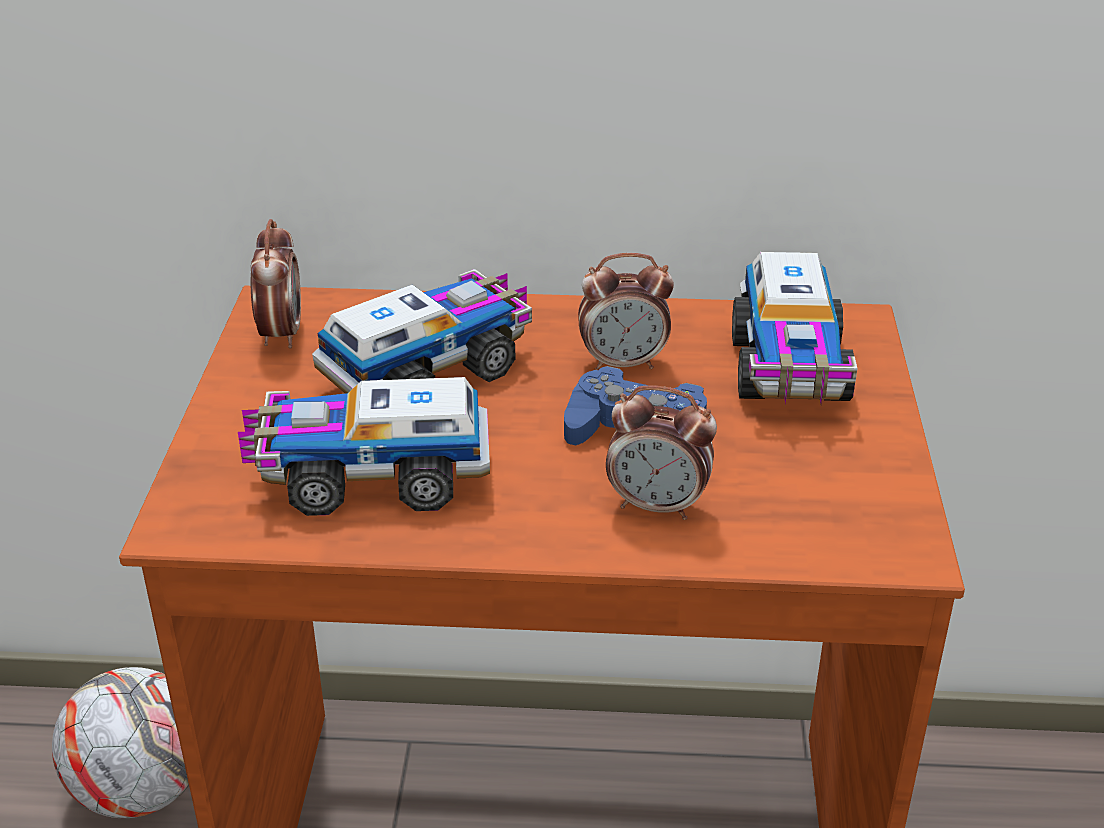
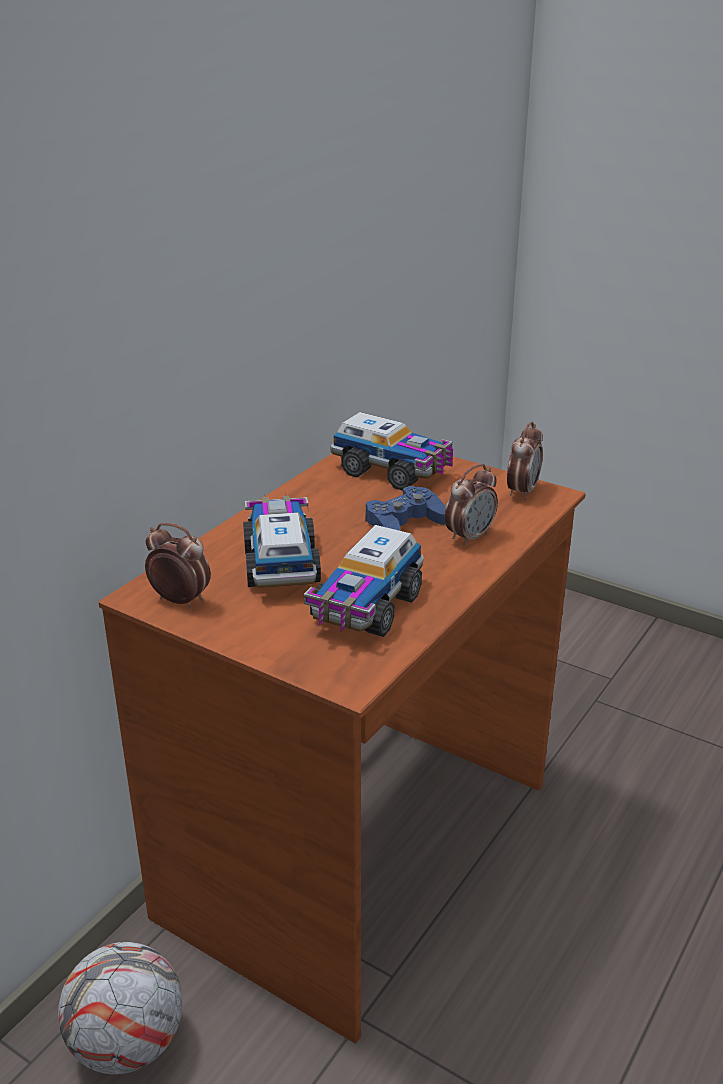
camera: 60 degrees left, 5 degrees down
(623, 363) = (340, 508): alarm clock -> alarm clock (522, 491)

